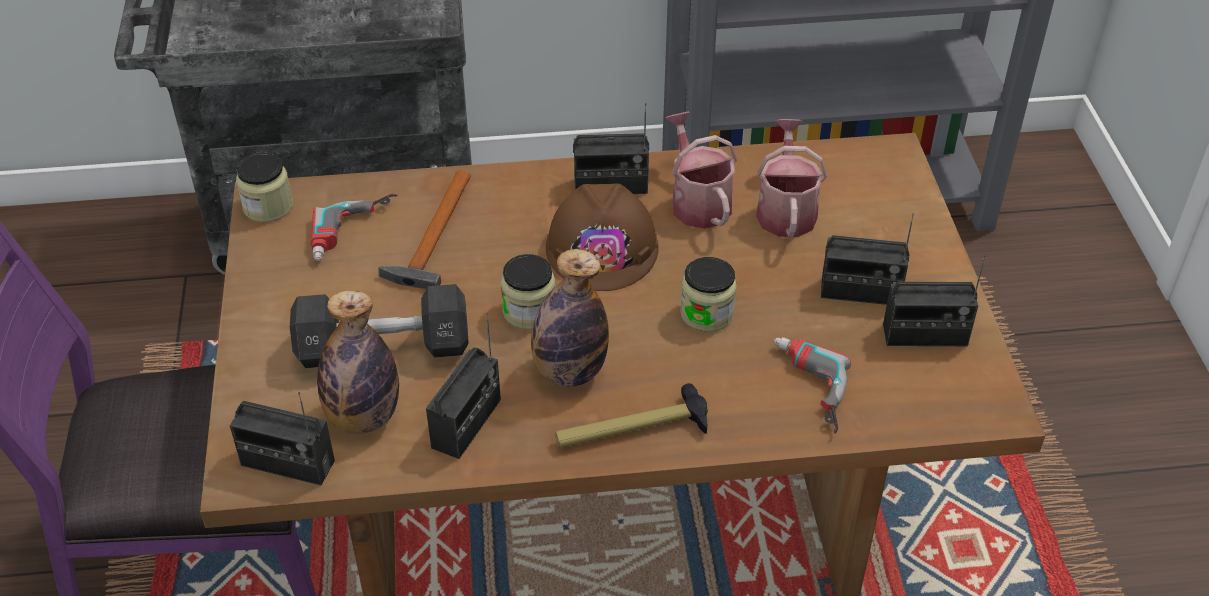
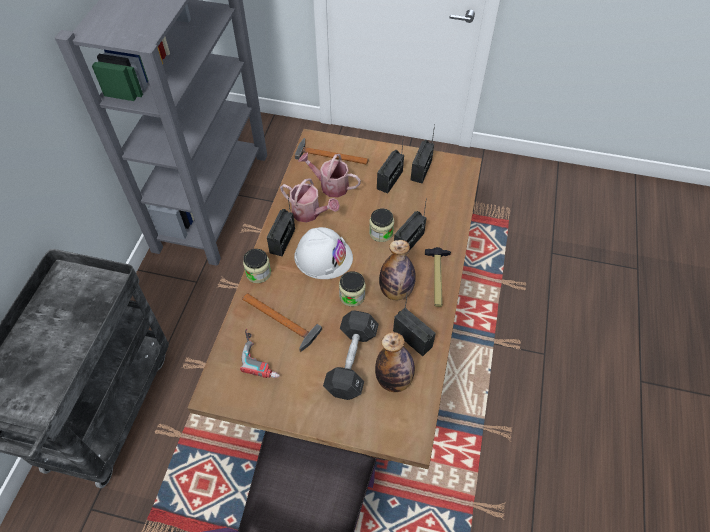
camera: 70 degrees left, 10 degrees up
(268, 207) = (219, 394): jar -> jar (258, 273)
(287, 463) = (412, 419): radio -> radio (409, 242)
(602, 248) = (323, 256): brown hard hat -> white hard hat
(697, 201) = (309, 213): watering can -> watering can turned 150 degrees counterclockwise
(804, 389) = (435, 216): power drill -> none
(865, 185) = (328, 155): none -> hammer

